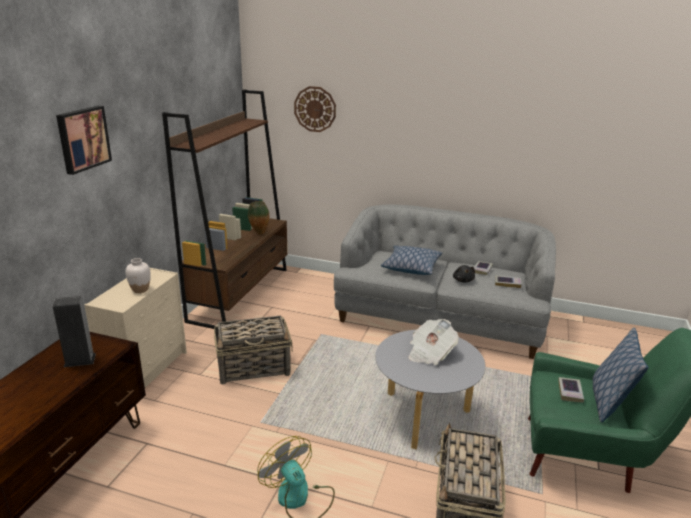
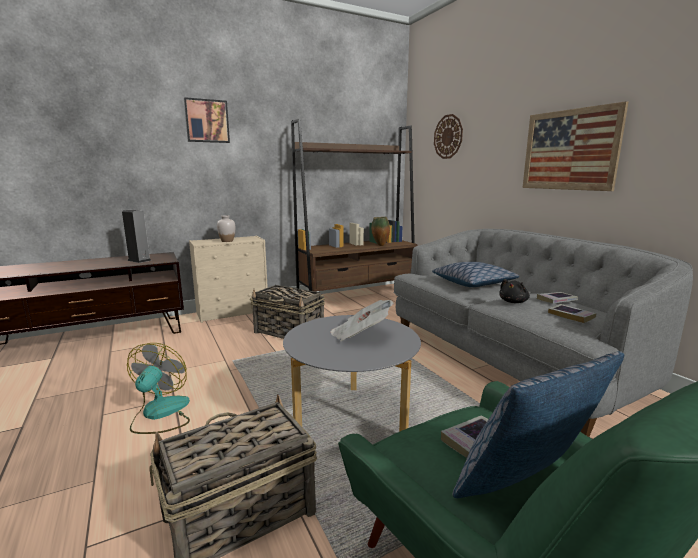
camera: 45 degrees right, 10 degrees down
(454, 142) = (569, 150): none -> picture

